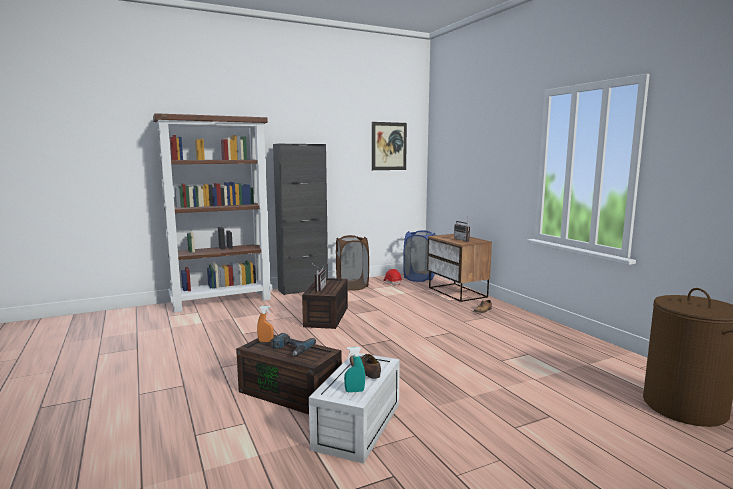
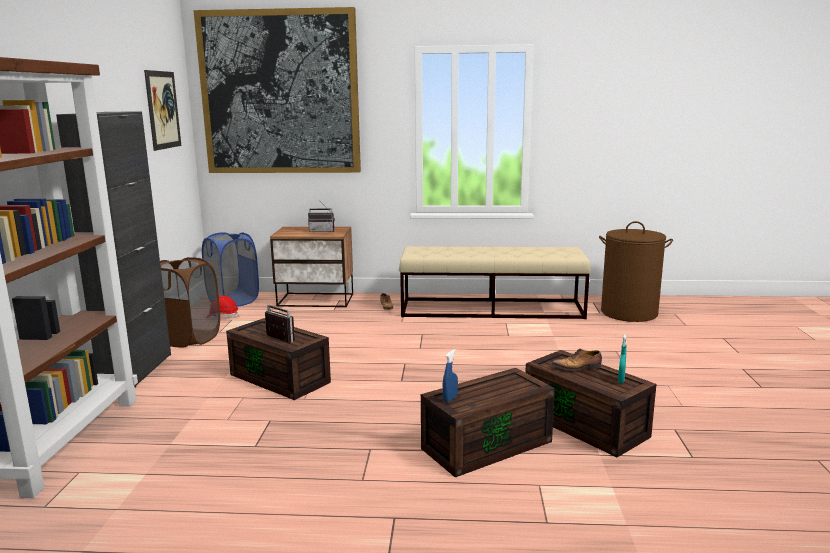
camera: 60 degrees left, 5 degrees up
(265, 341) = (450, 399): orange spray bottle -> blue spray bottle
(291, 349) = (490, 389): power drill -> none
(359, 427) = (587, 425): white storage box -> brown storage box
(465, 135) = (280, 93): none -> picture
(550, 342) = (492, 309): none -> beige bench

